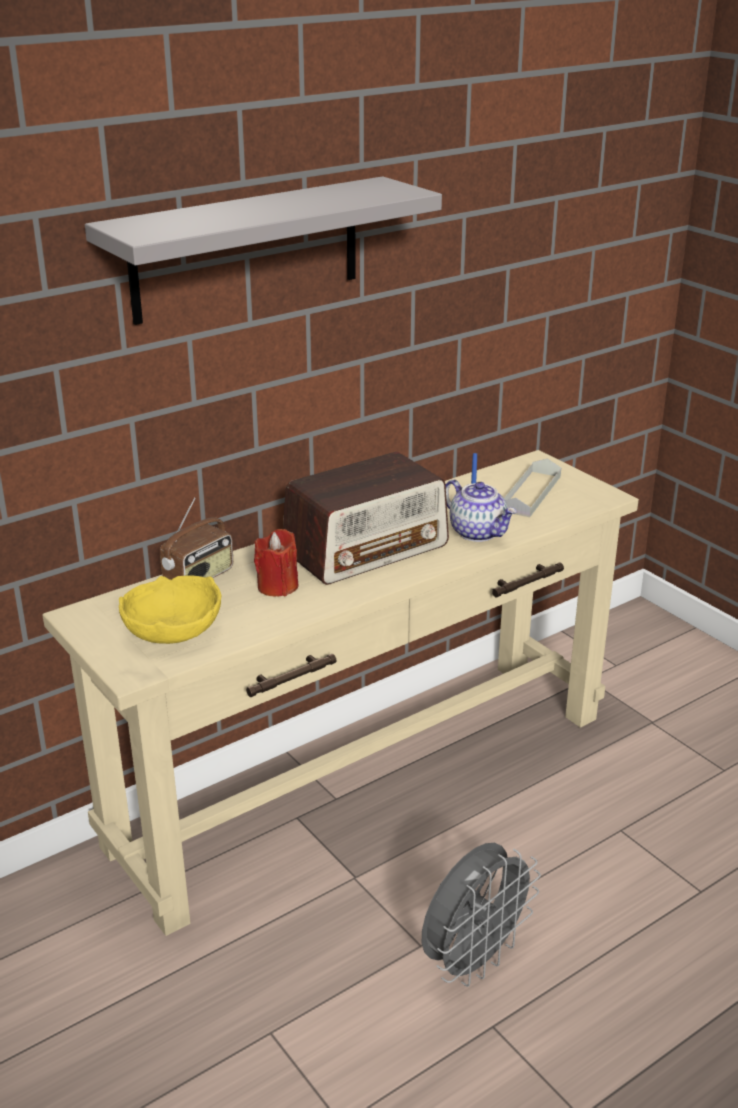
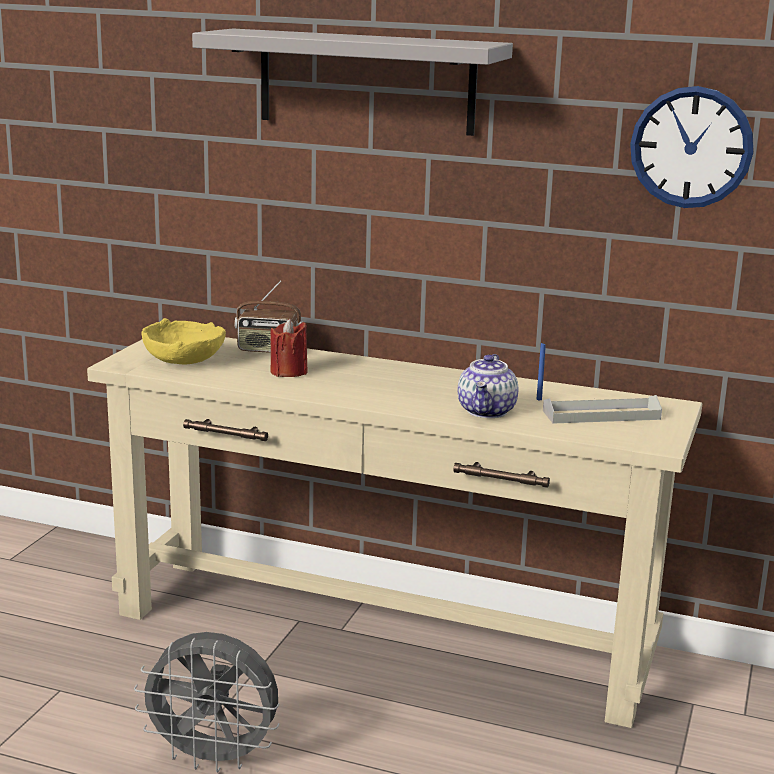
camera: 55 degrees right, 10 degrees down
(366, 549) = (391, 383): radio -> none
(519, 239) = (691, 147): none -> wall clock

